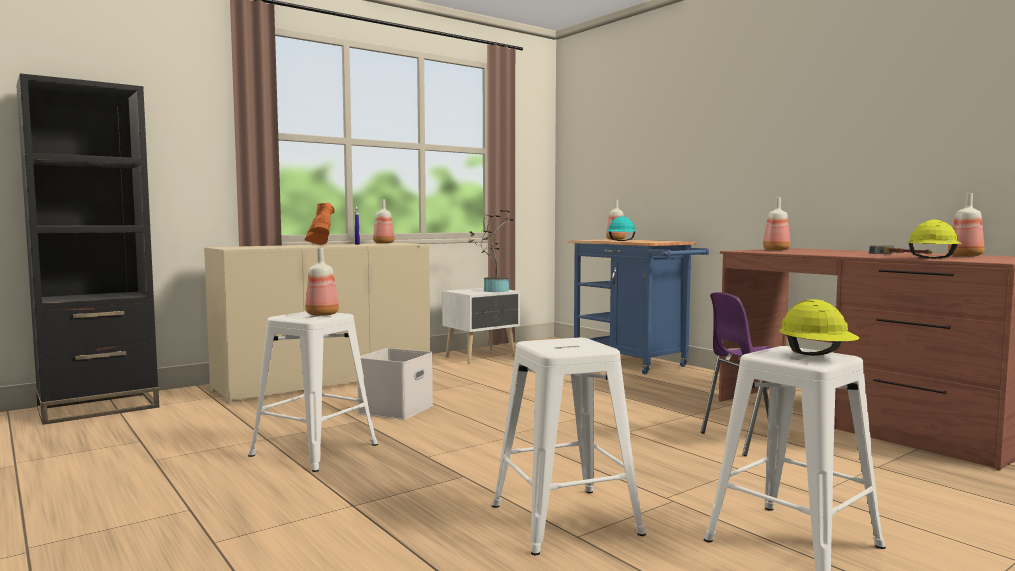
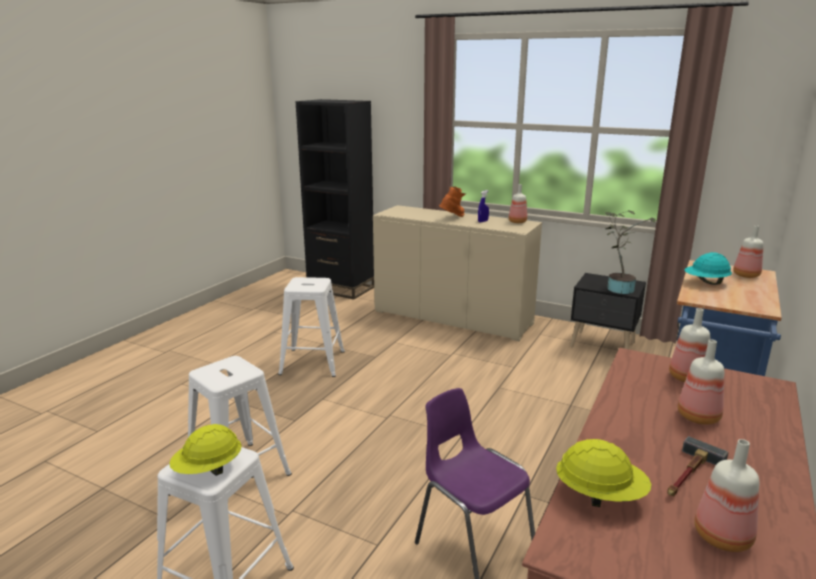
camera: 65 degrees right, 15 degrees up
(323, 314) = (312, 285): bottle -> bottle (699, 417)
(395, 409) = (411, 359): white storage box -> none
(482, 357) = (603, 345): white nightstand -> black nightstand

